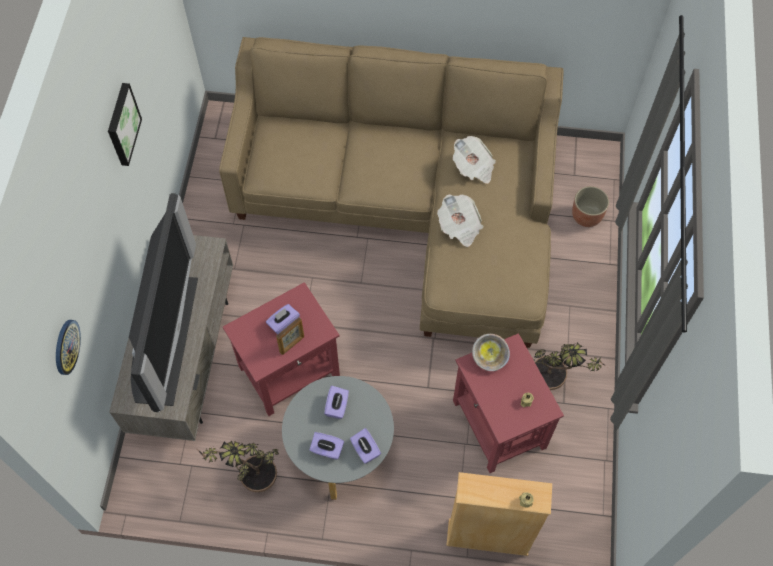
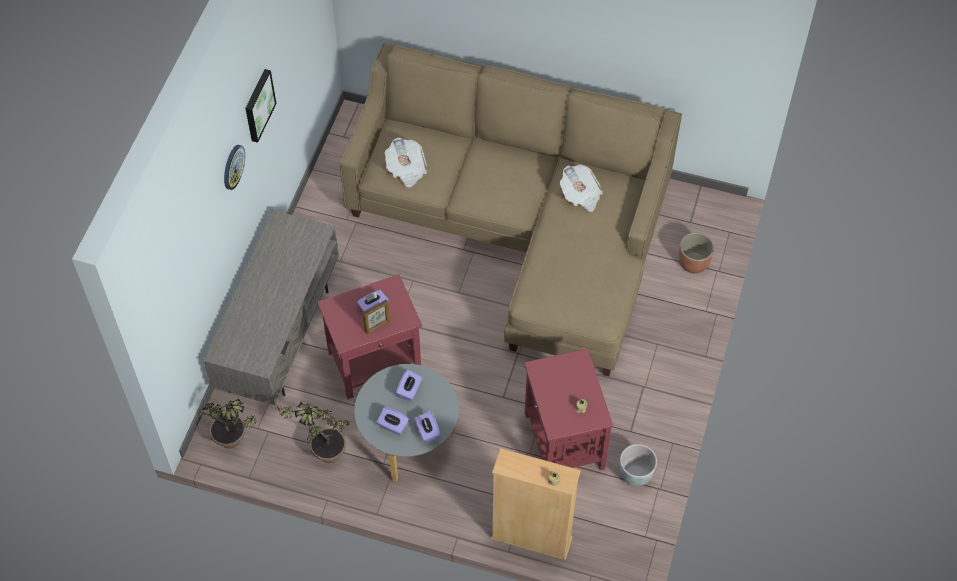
camera: 10 degrees right, 5 degrees down
(66, 347) = (180, 284): wall clock -> wall clock (233, 167)
(164, 338) = (263, 305): television -> none
(459, 227) = (555, 247): newspaper -> newspaper (406, 169)
(490, 358) = (556, 365): bowl -> none
(553, 384) = (625, 412): potted plant -> potted plant (236, 443)
(579, 449) = (636, 475): none -> grey planter

